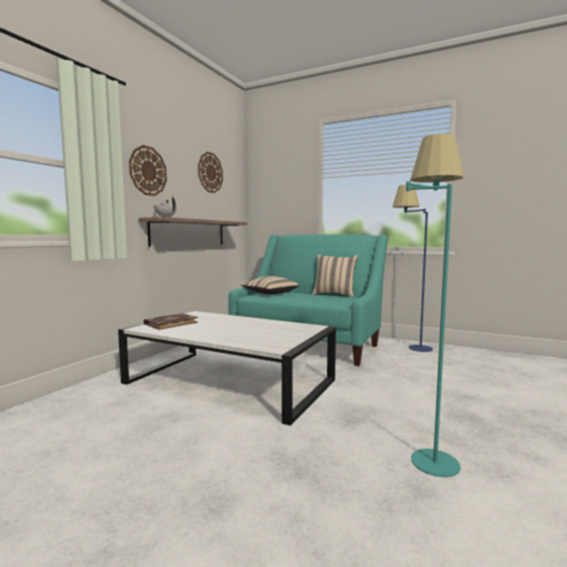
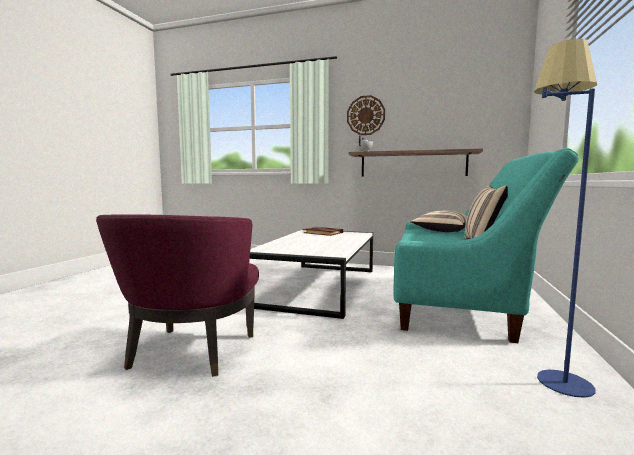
camera: 80 degrees right, 0 degrees up
(210, 172) = (452, 99): wall clock -> none
(426, 450) = (189, 353): turquoise floor lamp -> purple armchair

